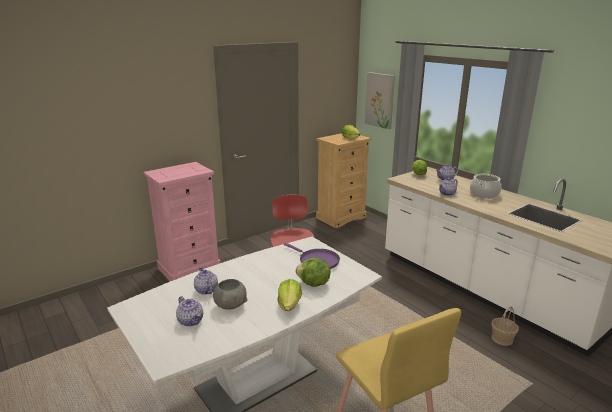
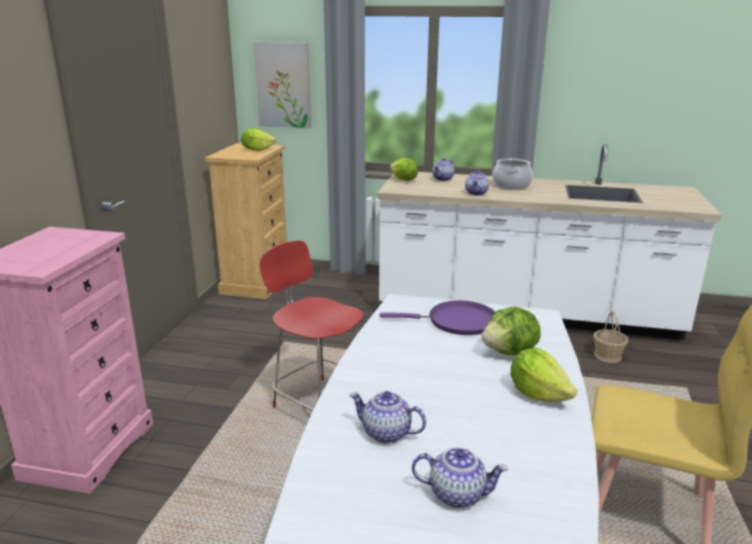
camera: 40 degrees left, 0 degrees up
(230, 305) = (466, 435): grey bowl -> none

